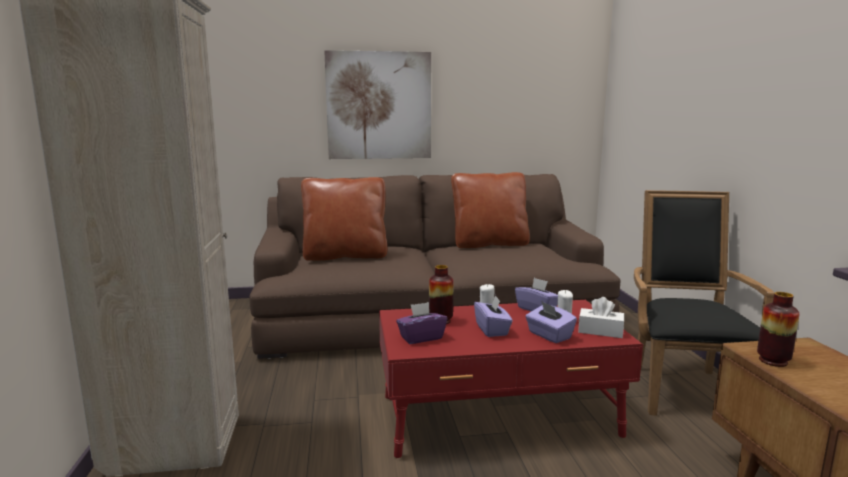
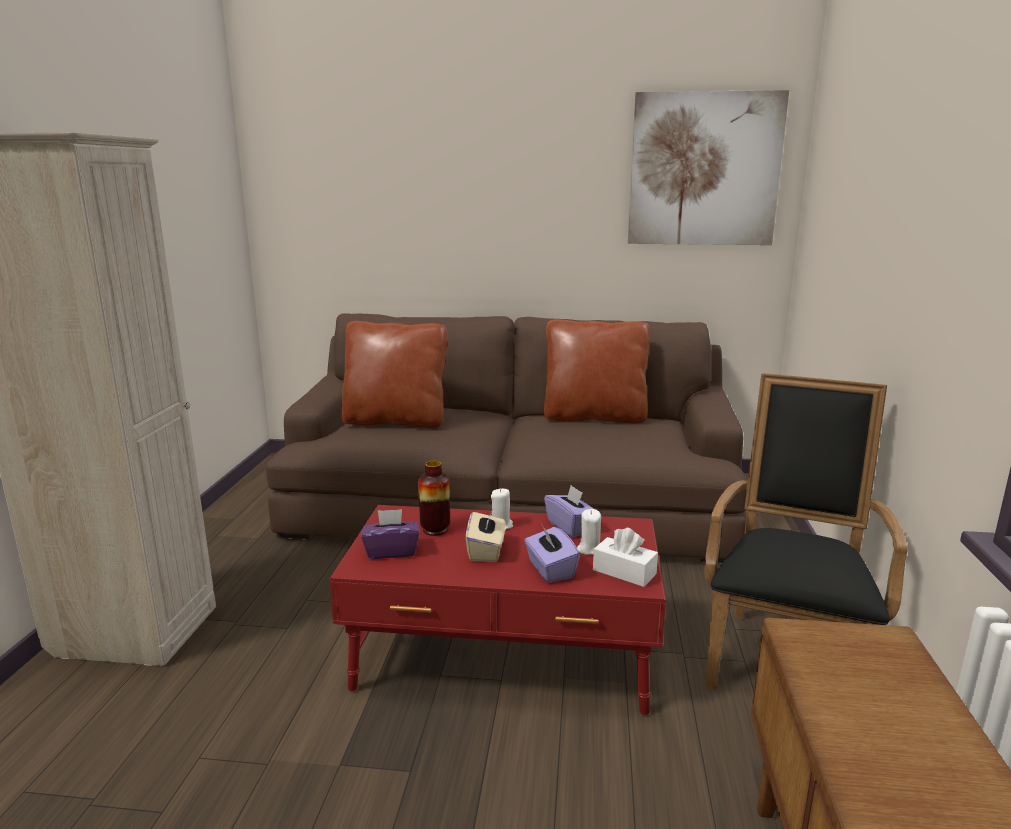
camera: 15 degrees right, 5 degrees up
(379, 106) = (471, 222): picture -> picture (704, 170)
(492, 330) = (486, 551): purple tissue box -> beige tissue box
(773, 361) = (809, 658): vase -> none

